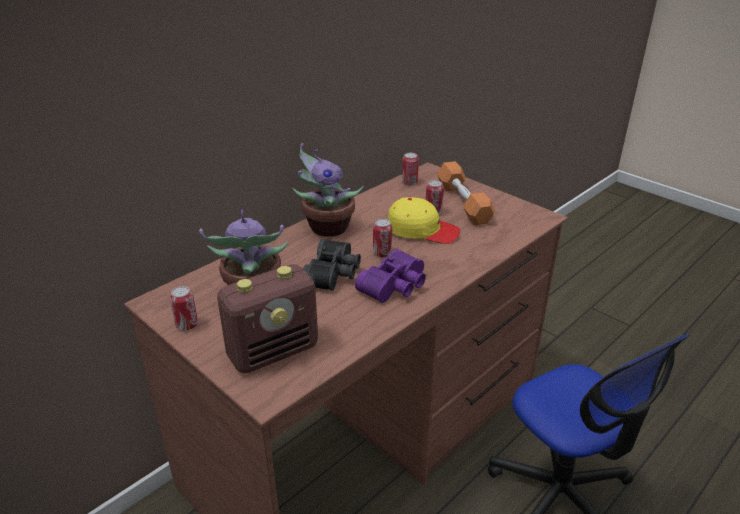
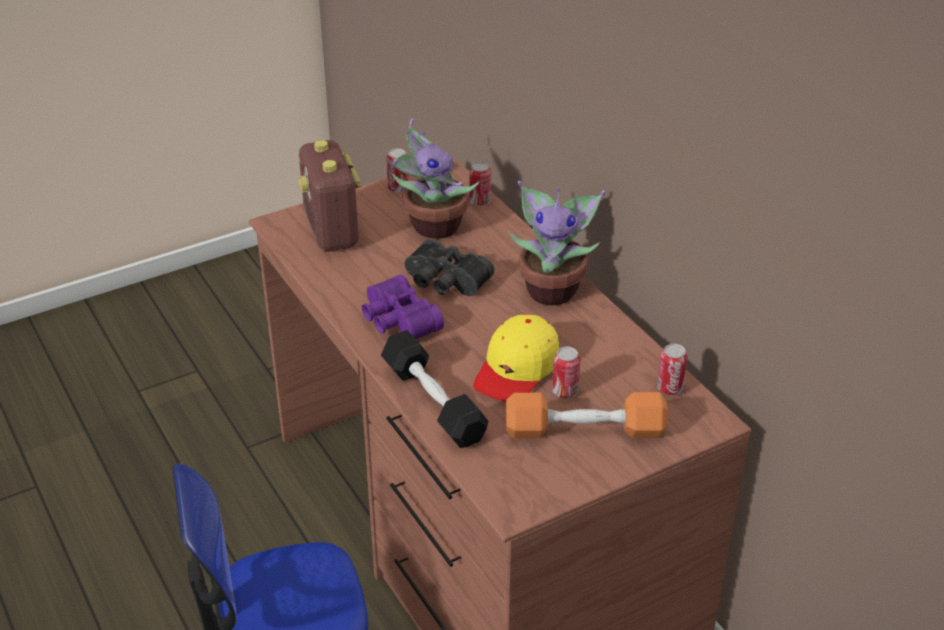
camera: 105 degrees right, 5 degrees up
(382, 253) = (472, 324): can -> can (480, 202)
(476, 255) = (433, 402): none -> black dumbbell

